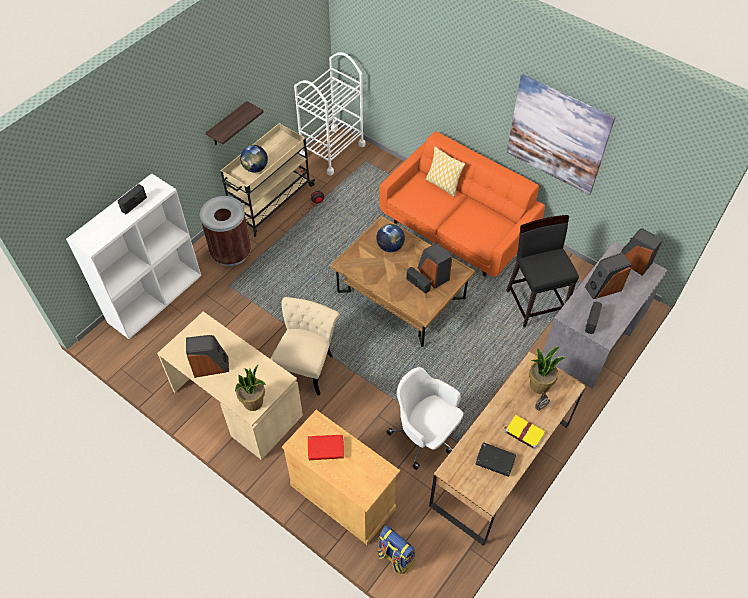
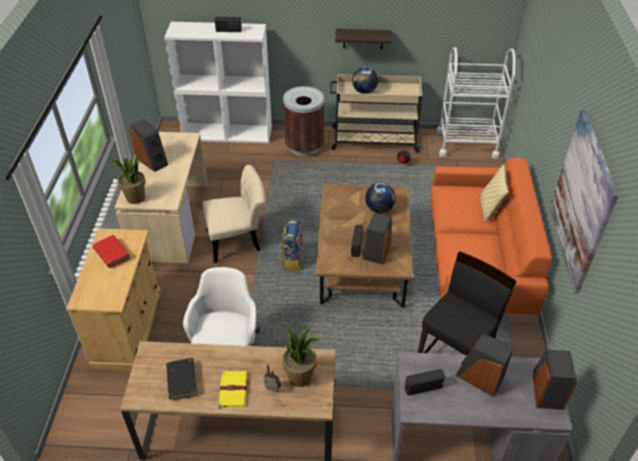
camera: 55 degrees right, 10 degrees down
(395, 557) = (90, 395): backpack -> backpack (292, 259)

